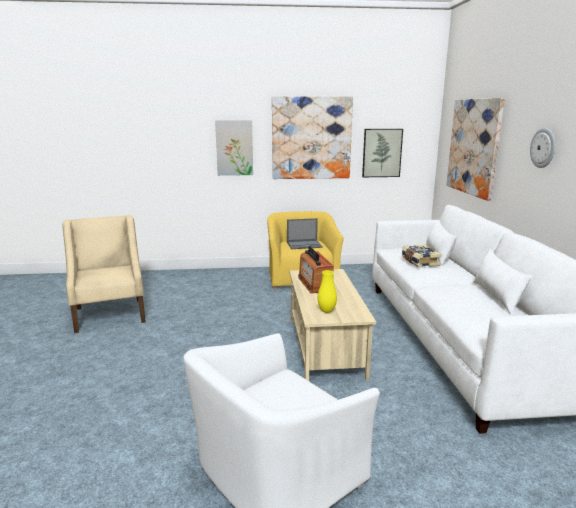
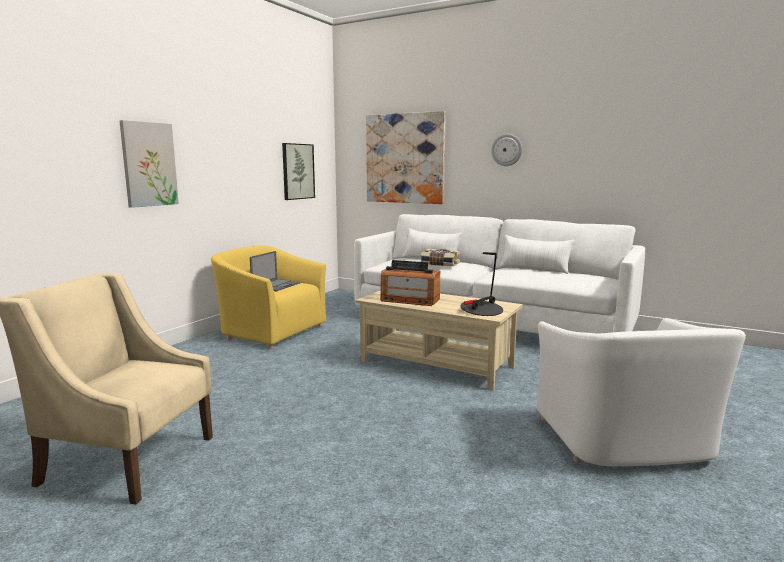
camera: 55 degrees left, 5 degrees down
(311, 138) = (236, 152): picture -> none
(326, 311) = (481, 310): yellow vase -> table lamp

